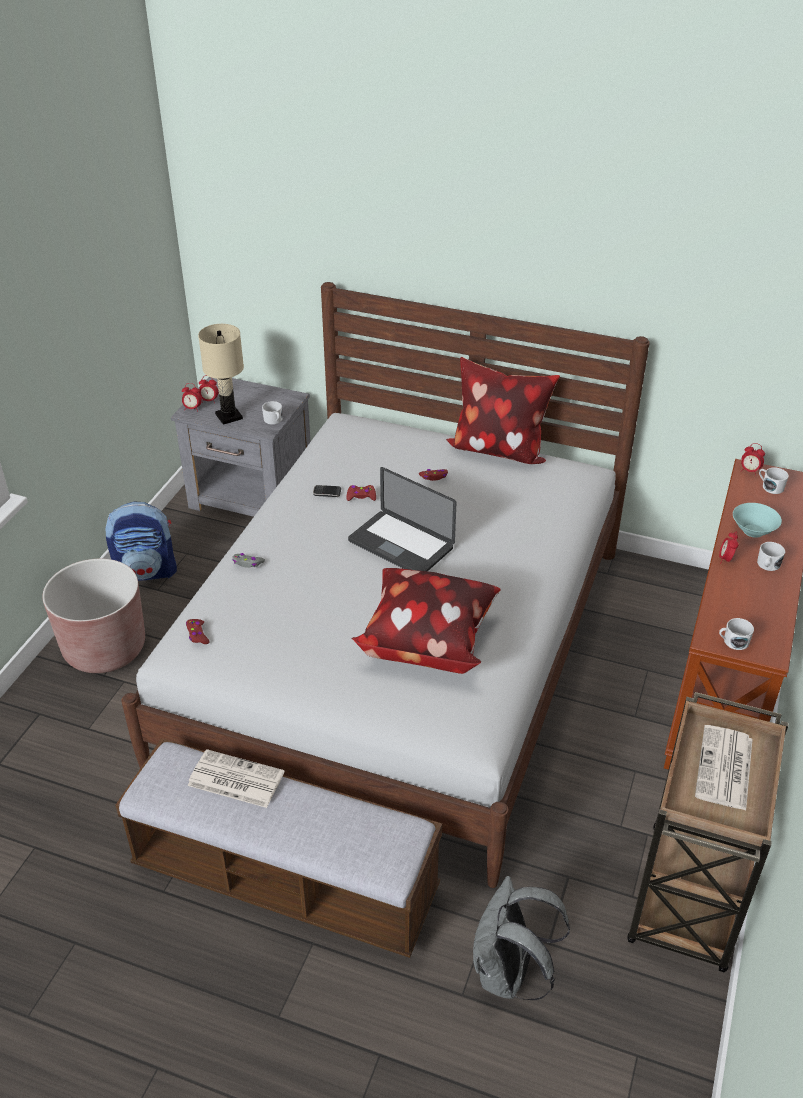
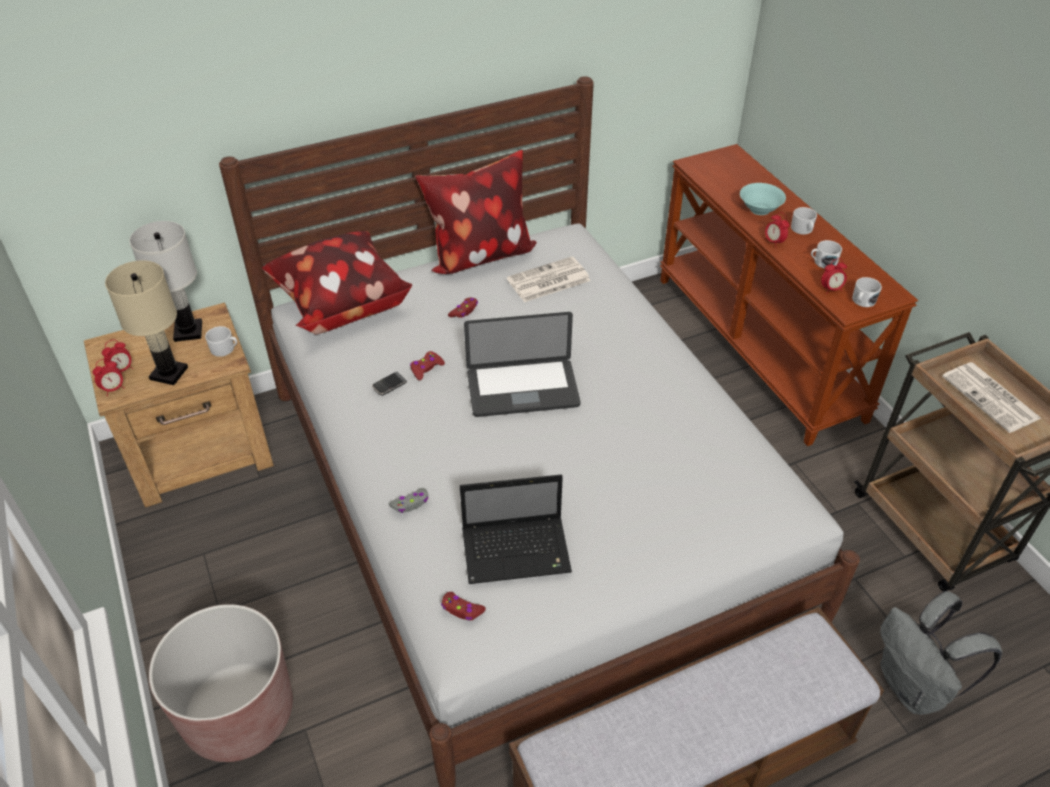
camera: 45 degrees left, 5 degrees up
(147, 571) = (182, 602): backpack -> none
(234, 779) = (634, 719): newspaper -> newspaper (548, 281)
(252, 497) = (202, 452): grey nightstand -> brown nightstand
(267, 628) = (518, 550): none -> laptop
(268, 399) = (188, 331): none -> white table lamp
(426, 641) = (659, 458): pillow -> pillow (340, 305)
(749, 471) = (695, 165): alarm clock -> alarm clock (831, 289)
(770, 486) = (723, 169): white mug -> white mug (822, 262)

